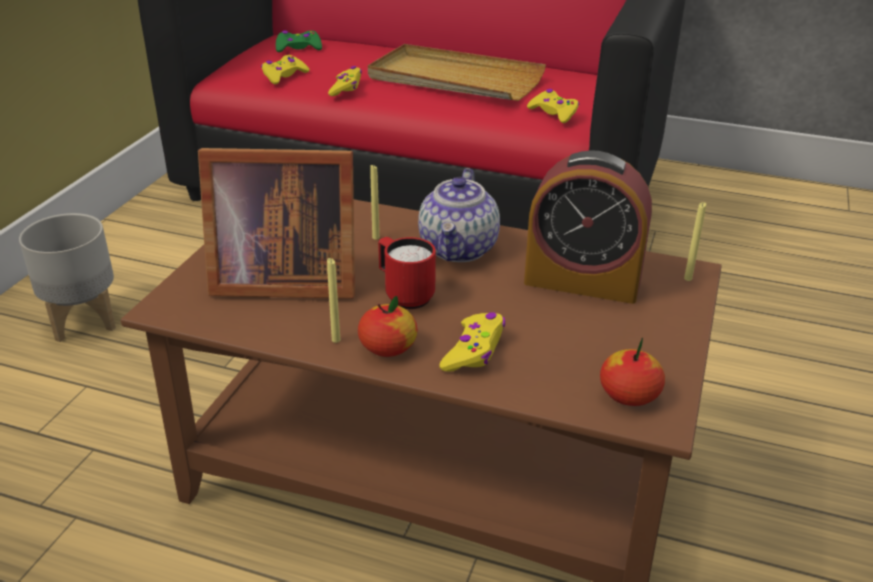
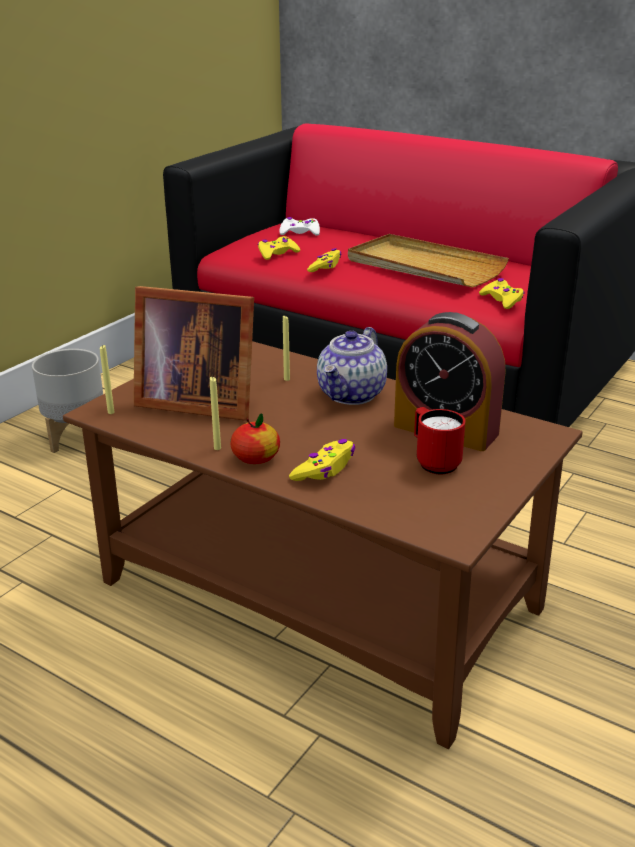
camera: 15 degrees right, 5 degrees down
(298, 48) = (300, 232): green game controller -> white game controller
(404, 295) = (288, 423): red mug -> red mug (434, 462)
(629, 395) = (438, 517): apple -> none
(688, 279) = (543, 438): yellow candle -> yellow candle (111, 412)

